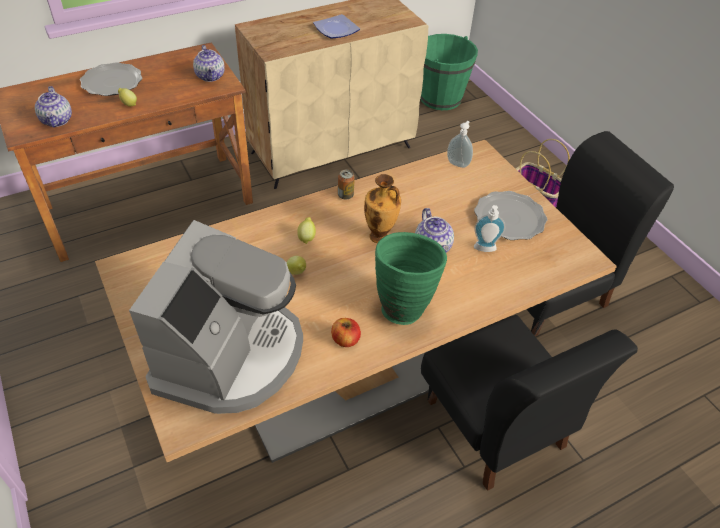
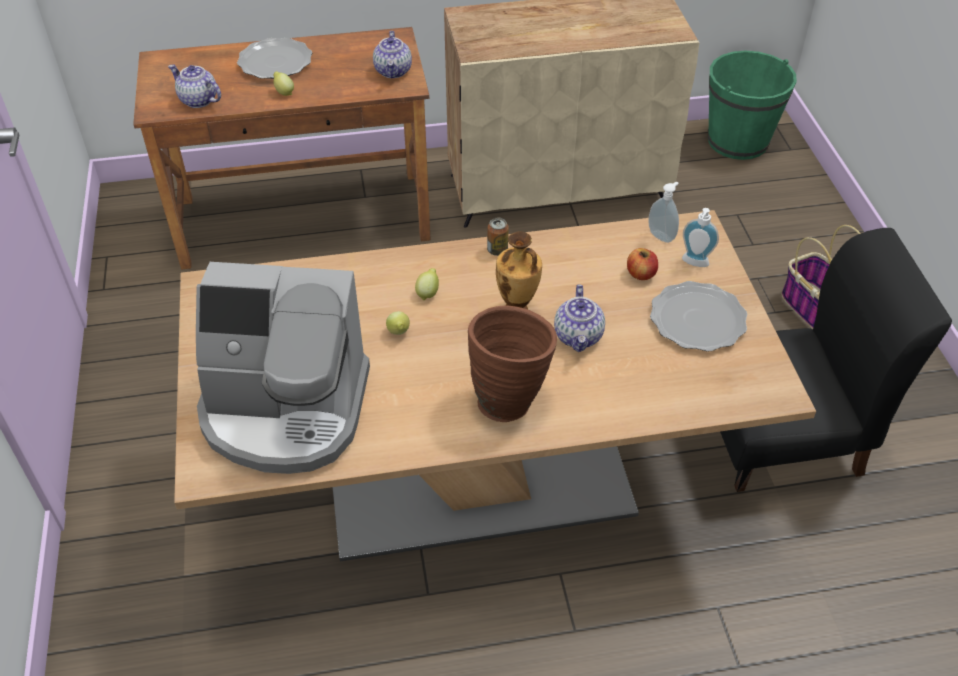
camera: 20 degrees right, 0 degrees up
(57, 120) = (198, 100): teapot -> teapot turned 120 degrees clockwise
(231, 355) = (286, 410): coffee machine -> coffee machine turned 60 degrees clockwise
(335, 29) = (569, 32): plate -> none
(345, 340) = (422, 423): apple -> apple (641, 274)
(403, 305) = (509, 398): green vase -> brown vase
(485, 250) = (645, 353): soap dispenser -> soap dispenser (694, 263)
(495, 424) = (637, 590): black chair -> none

